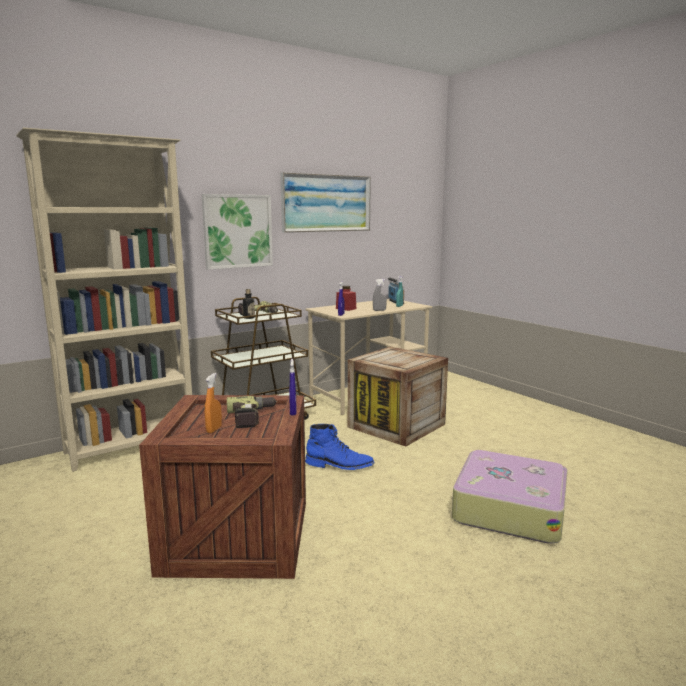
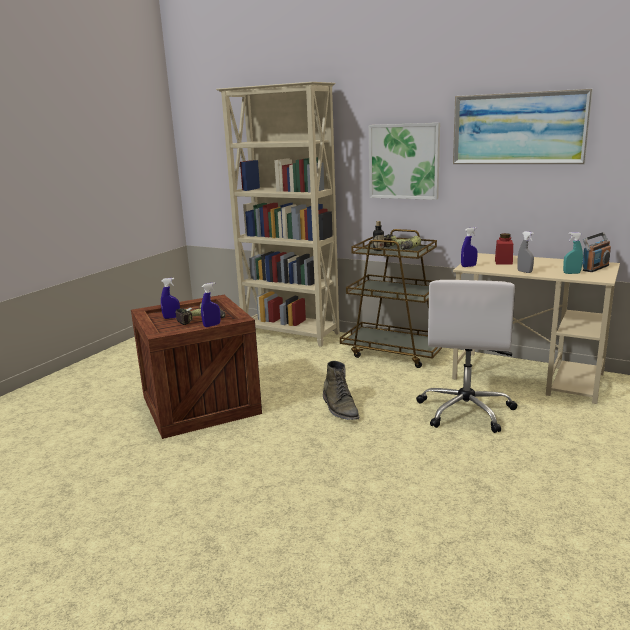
camera: 65 degrees right, 5 degrees up
(214, 429) = (171, 317): orange spray bottle -> blue spray bottle
(339, 465) = (340, 408): blue boot -> green boot
(396, 425) = (466, 411): crate -> white office chair
(508, 508) = (336, 514): suitcase -> none

